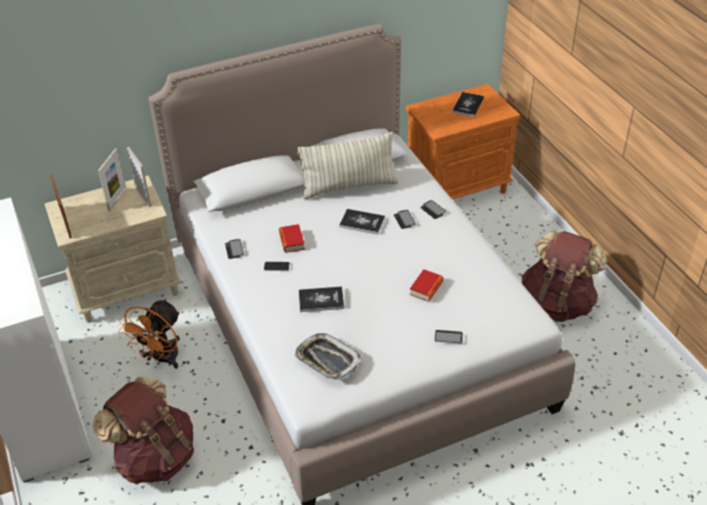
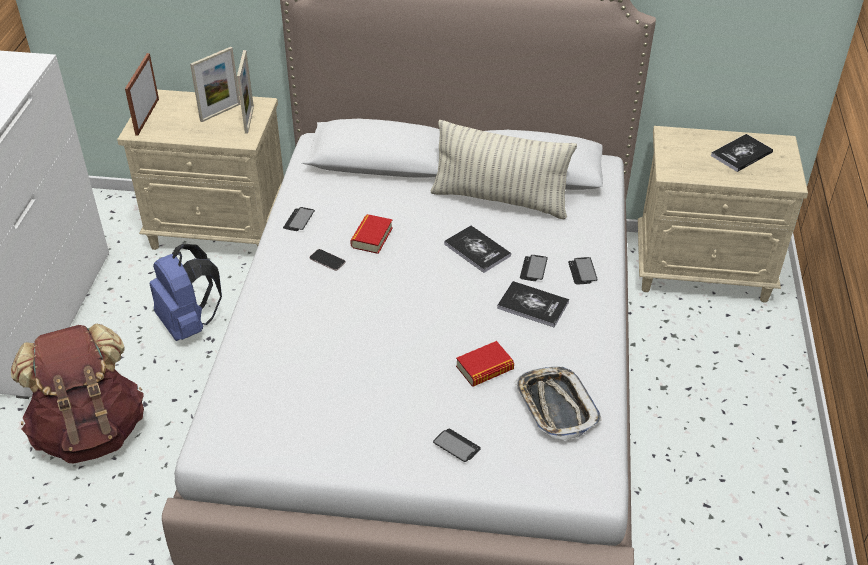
camera: 30 degrees right, 0 degrees up
(162, 359) = (189, 324): orange fan -> blue backpack
(321, 300) = (340, 323): book -> book (533, 305)
(327, 360) = (280, 401): tray -> tray (555, 406)
(457, 188) = (703, 270): orange nightstand -> beige nightstand
(557, 303) = (725, 483): brown backpack -> none

